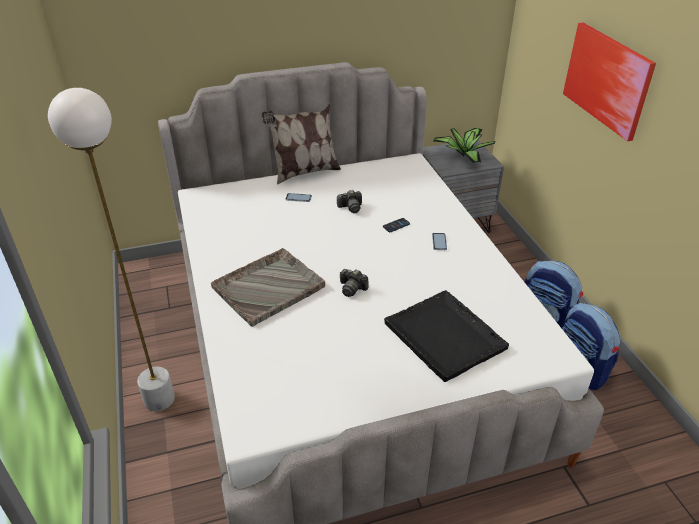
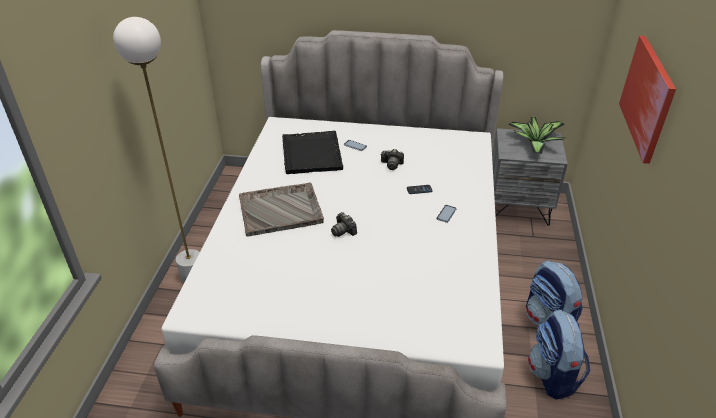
camera: 25 degrees right, 0 degrees up
(304, 172) = (375, 125): pillow -> none
(445, 336) = (390, 293): black tray -> black tray (311, 154)

